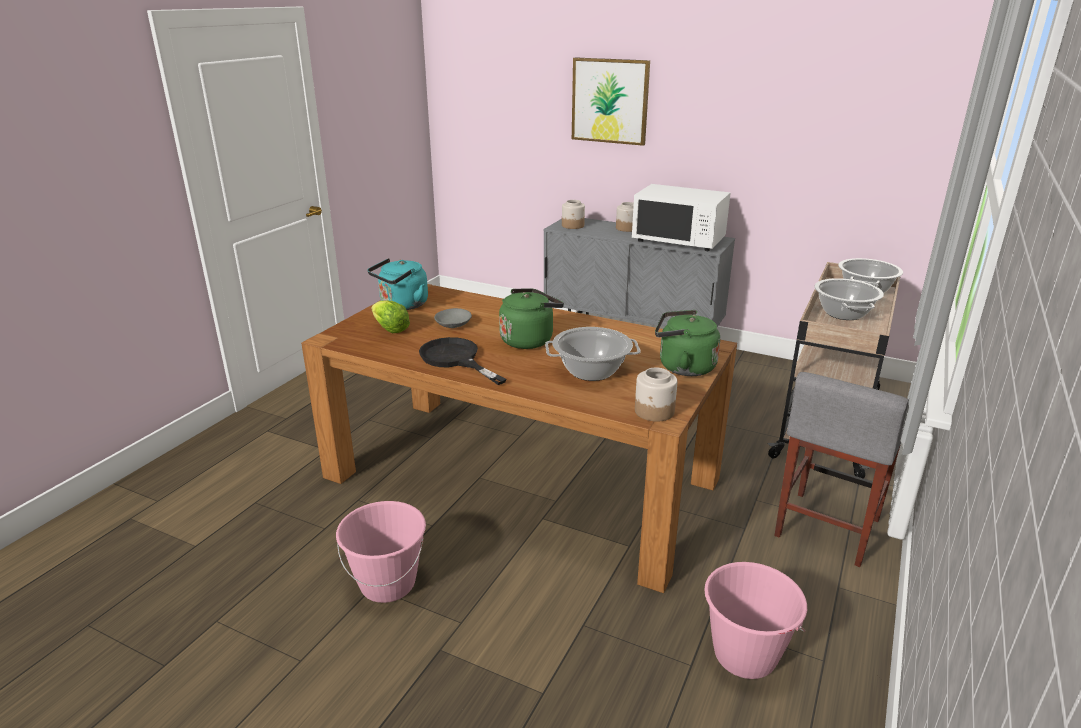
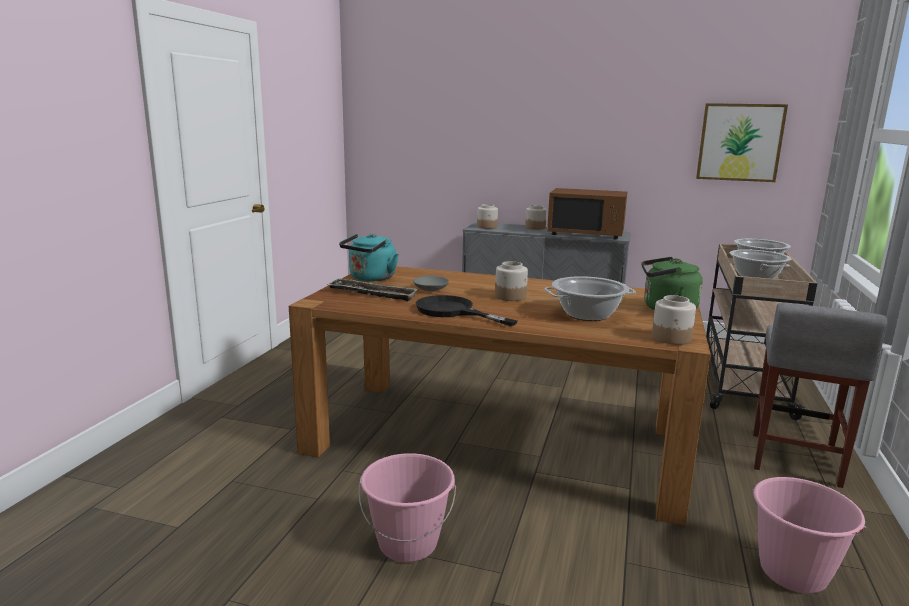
camera: 10 degrees left, 10 degrees down
(390, 329) = (372, 294): lettuce -> tray
(529, 340) = (511, 296): green kettle -> jar
(610, 101) = (516, 120): picture -> picture (740, 142)
(679, 240) = (586, 233): white microwave -> brown microwave

